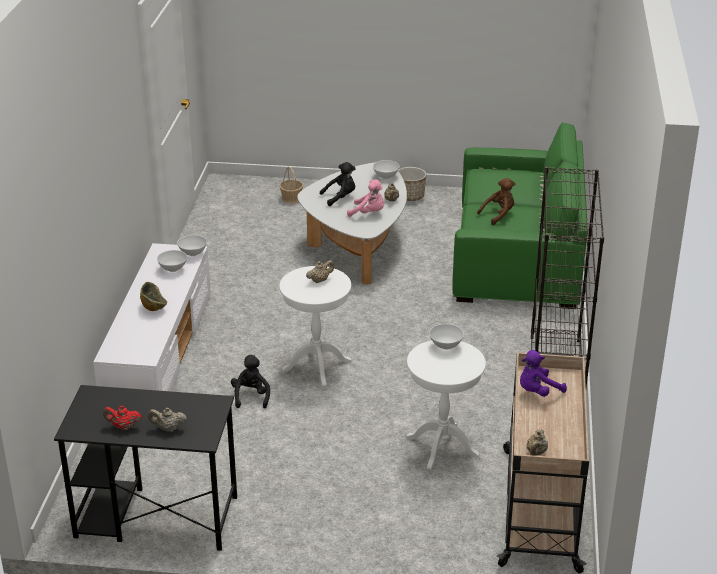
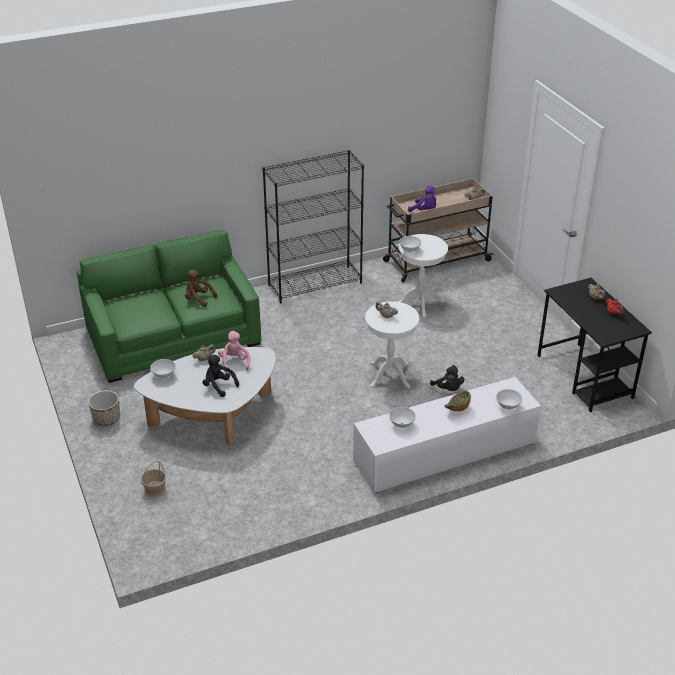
camera: 120 degrees left, 5 degrees up
(193, 254) = (371, 425): white bowl -> white bowl (508, 406)
(251, 396) = (448, 389): black plush toy -> black plush toy turned 90 degrees counterclockwise

